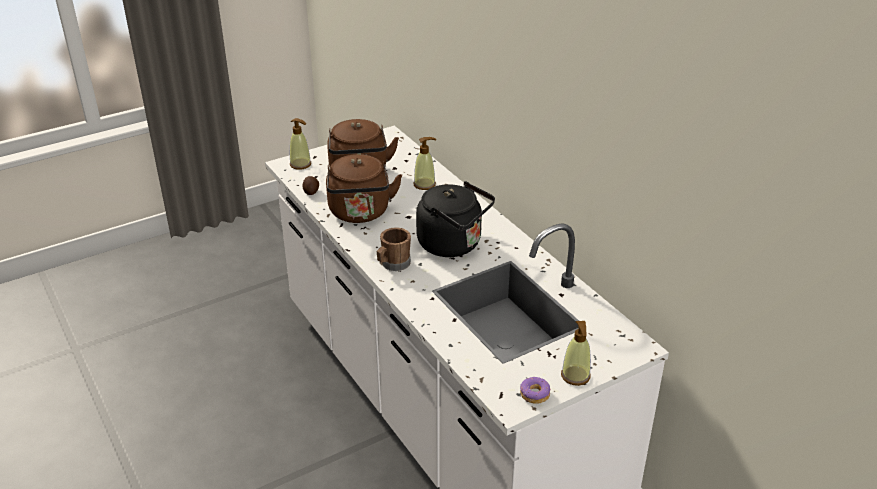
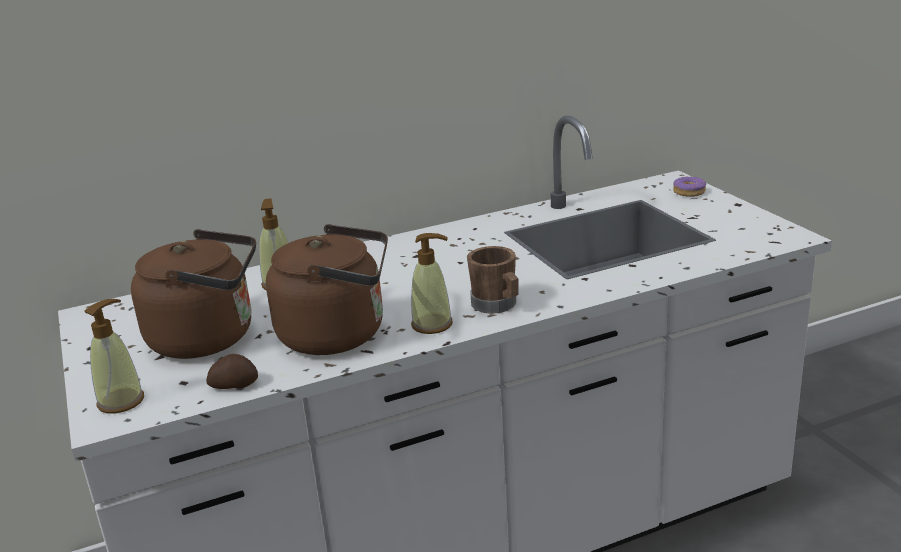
camera: 80 degrees left, 10 degrees down
(453, 245) = (457, 264): black kettle -> none
(535, 394) = (767, 225): donut -> donut (689, 192)
(575, 376) = (729, 207): soap dispenser -> soap dispenser (432, 325)

